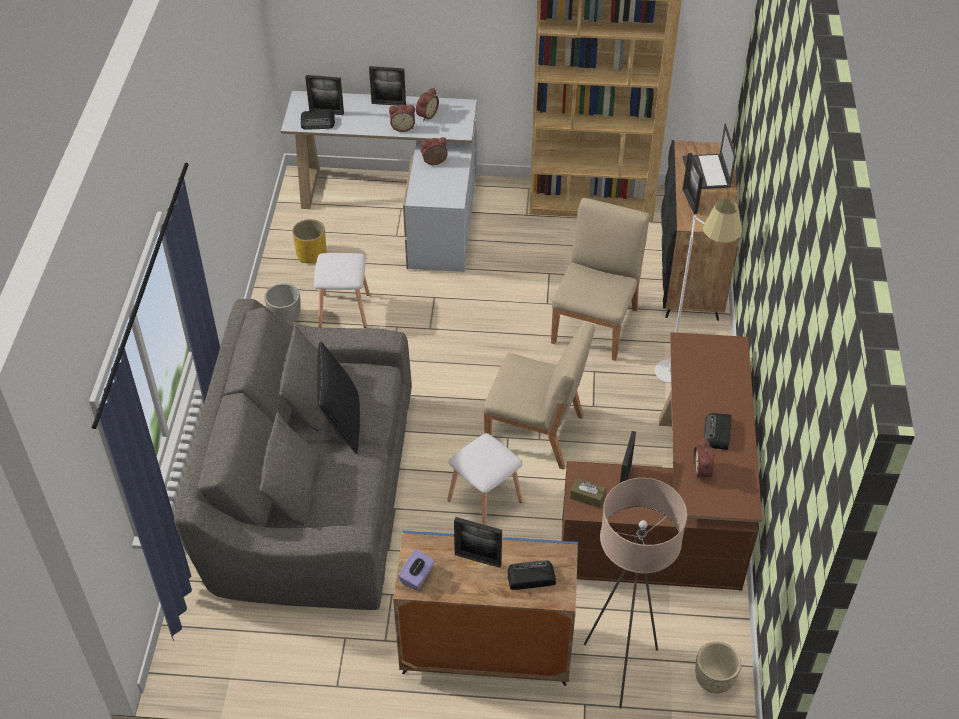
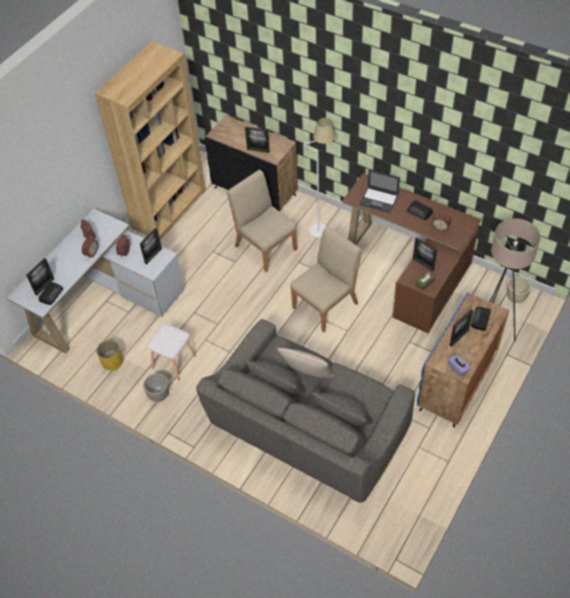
camera: 60 degrees left, 5 degrees up
(342, 422) = (306, 376): black pillow -> beige pillow
(388, 103) = (62, 252): picture frame -> picture frame (153, 256)
(485, 499) = (359, 346): white stool -> none
(706, 173) = (241, 134): laptop -> laptop (379, 200)

